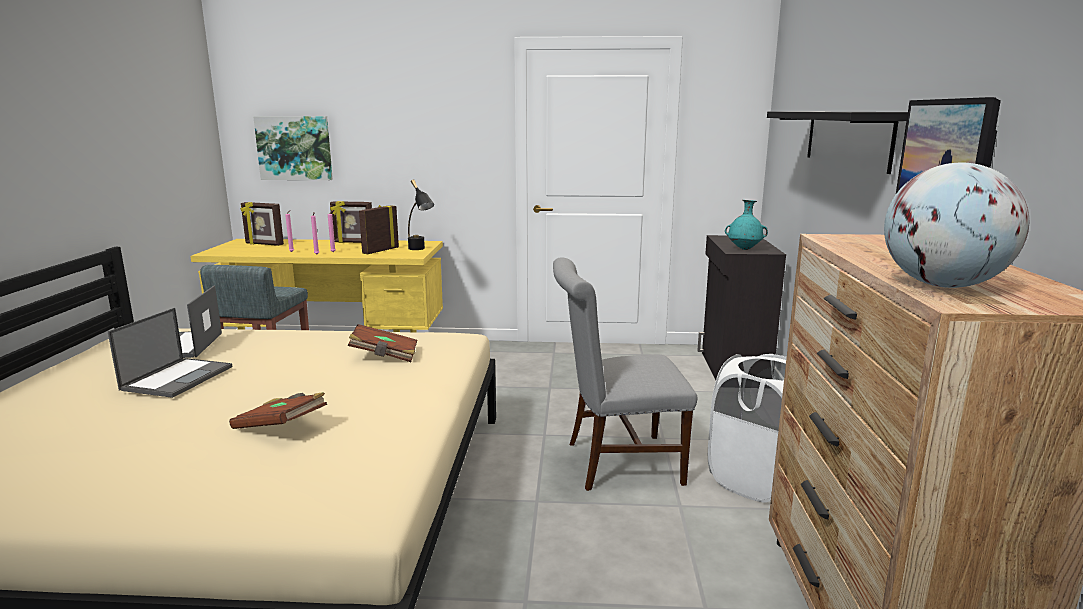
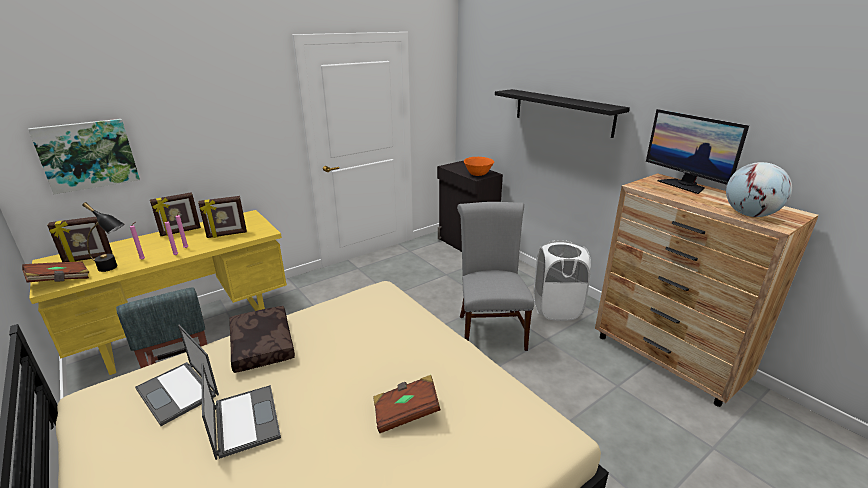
camera: 40 degrees left, 10 degrees up
(285, 341) = (261, 345): none -> brown pillow
(380, 251) = (227, 234): picture frame -> picture frame turned 105 degrees counterclockwise
(384, 356) = (361, 325): brown book -> brown book (60, 280)
(420, 250) = (258, 224): black table lamp -> black table lamp (114, 268)
(615, 462) = (490, 329): grey chair -> grey chair turned 135 degrees clockwise
(745, 249) = (478, 174): turquoise vase -> orange bowl

